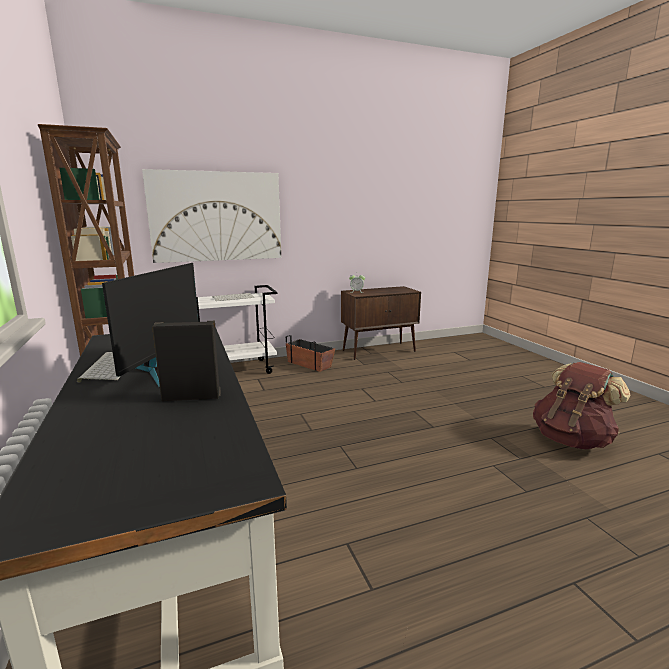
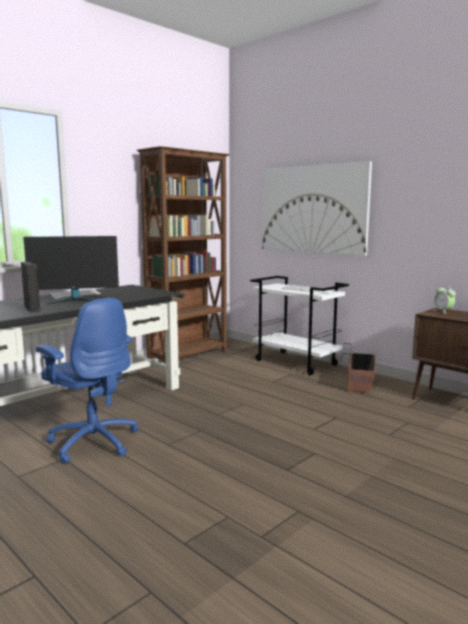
camera: 65 degrees right, 5 degrees down
(316, 515) = (93, 442): none -> blue office chair
(572, 440) = (367, 588): brown backpack -> none

